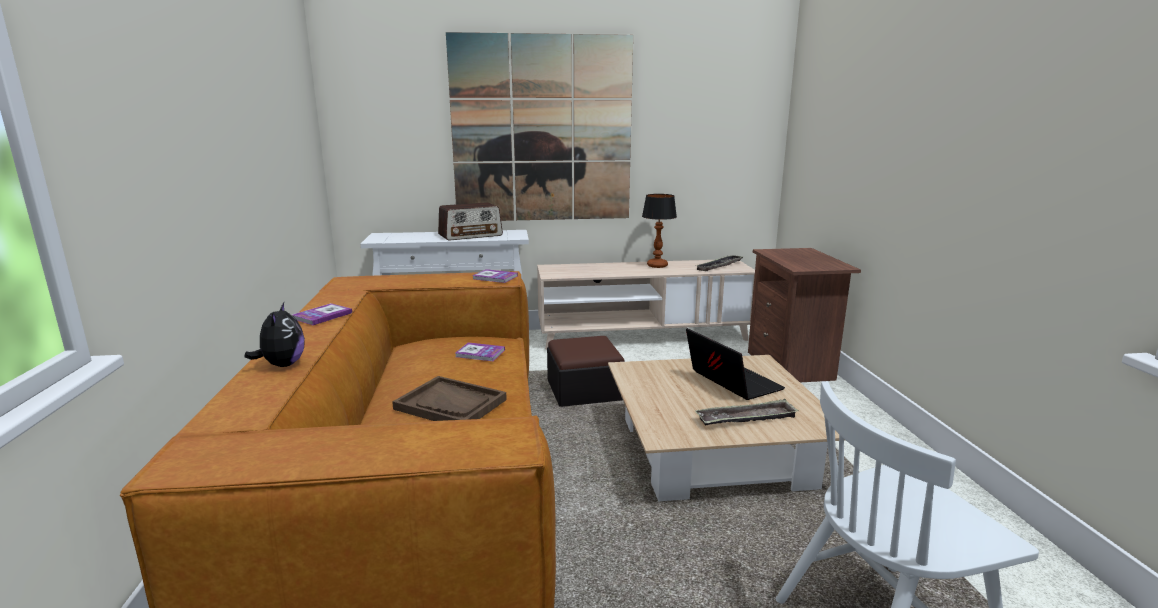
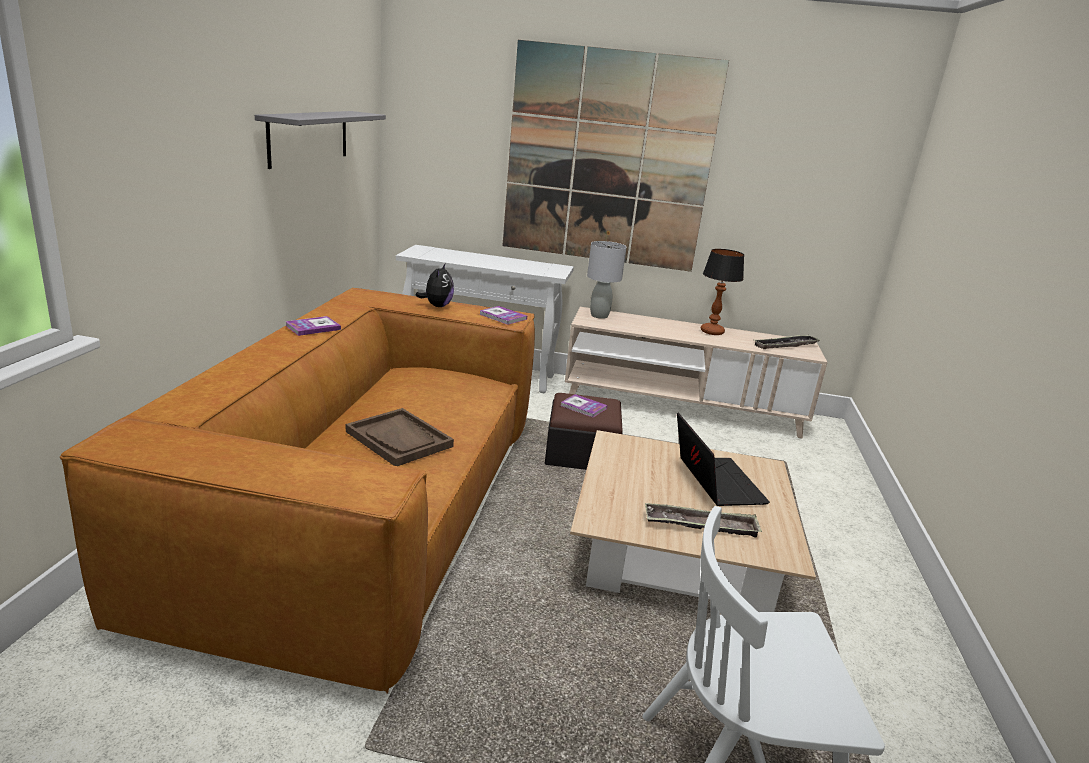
camera: 15 degrees right, 5 degrees up
(269, 133) = (309, 137): none -> grey shelf
(282, 365) = (246, 370): plush toy -> plush toy (437, 306)
(471, 235) = (510, 264): radio -> none
(480, 353) = (461, 393): book -> book (583, 407)
(559, 269) = (599, 316): none -> grey table lamp
(792, 367) = (834, 481): brown nightstand -> none

